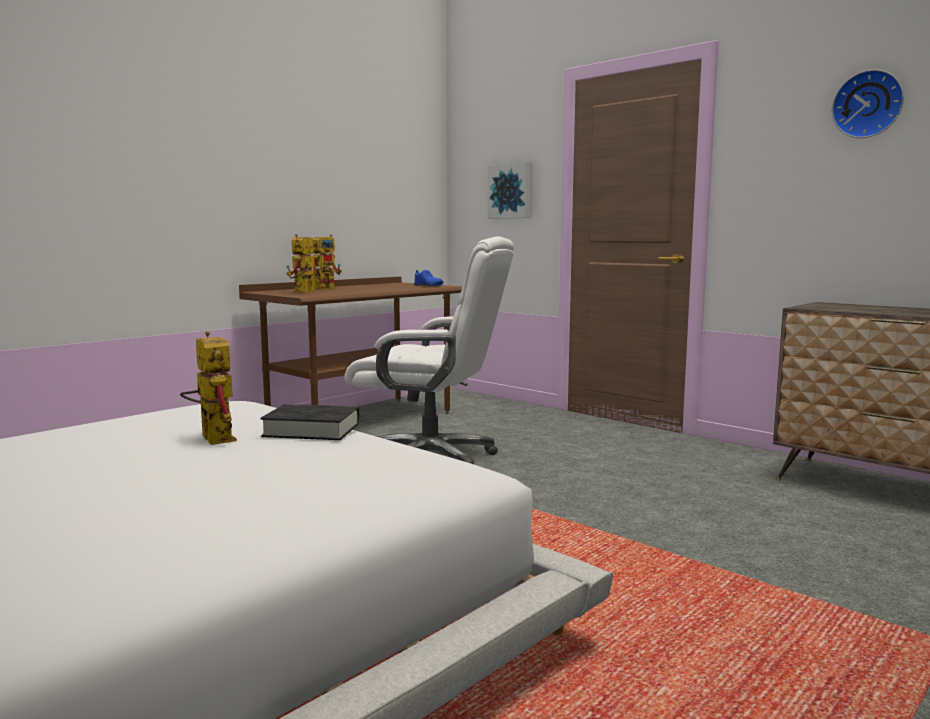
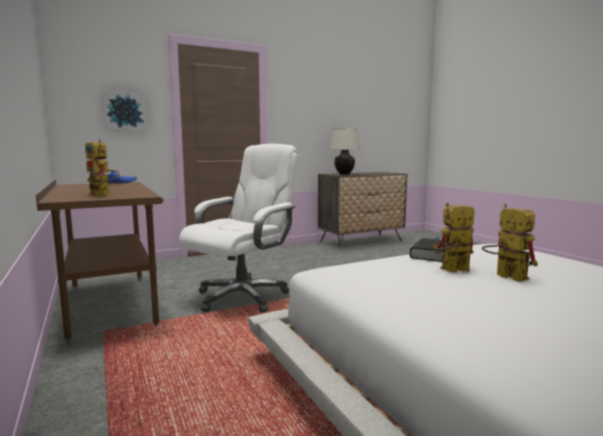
camera: 70 degrees left, 0 degrees up
(327, 288) = (77, 192): toy robot -> toy robot (504, 276)
(847, 307) = (344, 174): none -> beige table lamp
(868, 104) = (328, 91): wall clock -> none

